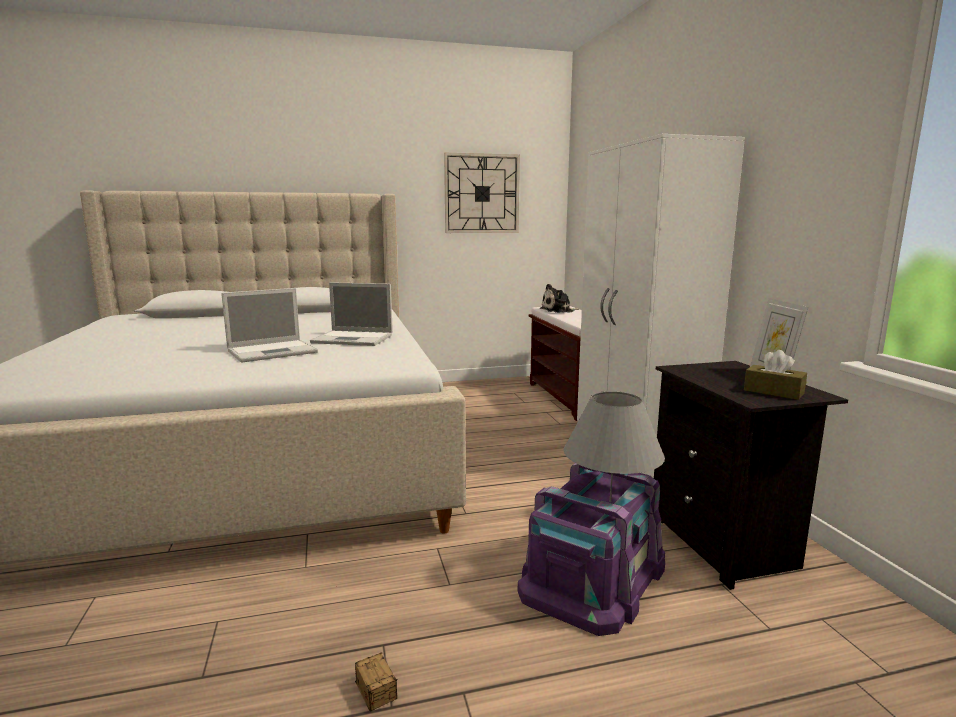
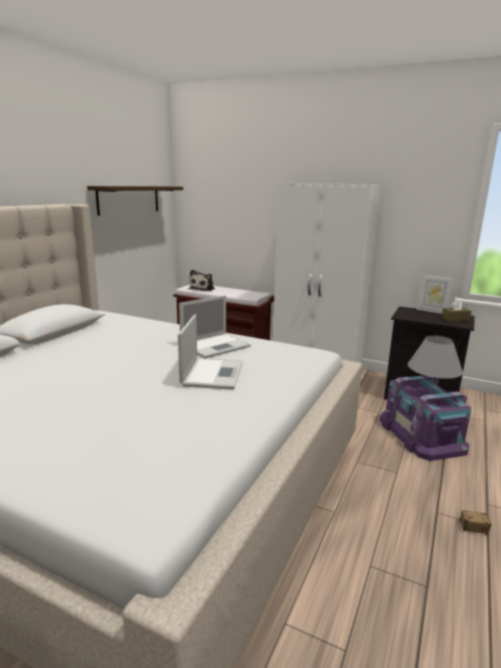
camera: 50 degrees left, 5 degrees up
(481, 194) = (129, 199): wall clock -> shelf

